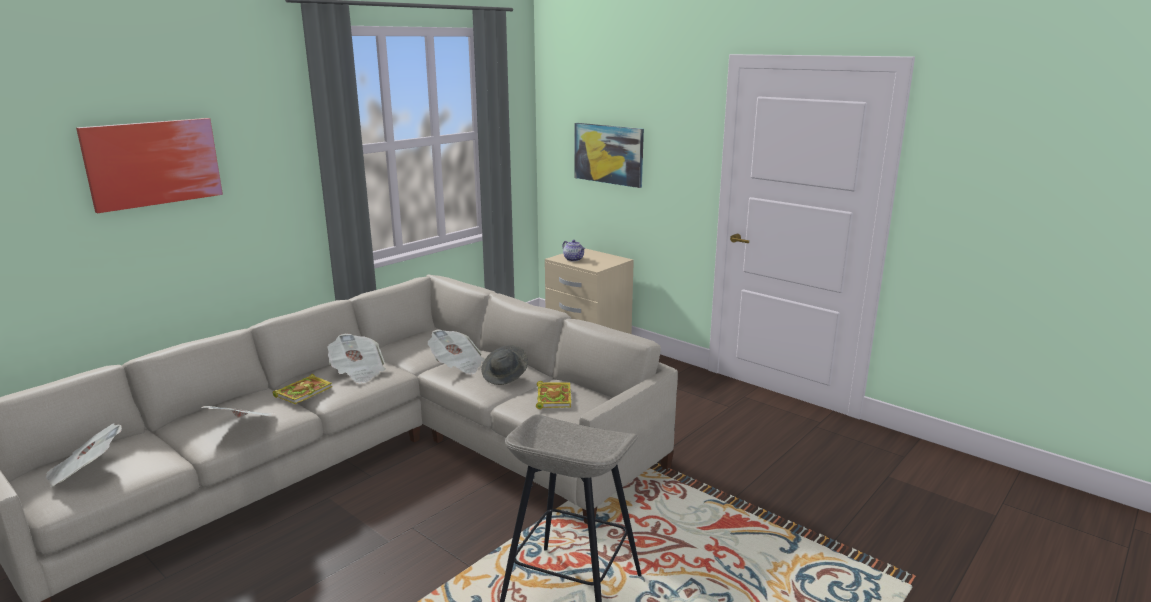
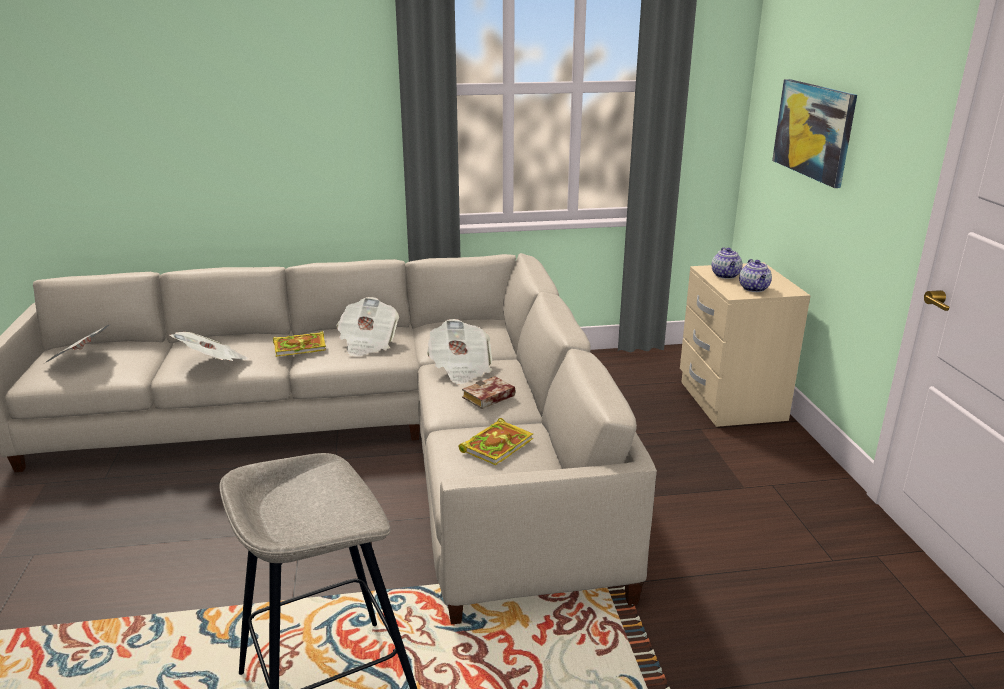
camera: 40 degrees right, 5 degrees up
(153, 163) = (227, 82): picture -> none
(505, 376) = (488, 398): grey hat -> book
(601, 263) = (754, 289): none -> teapot

